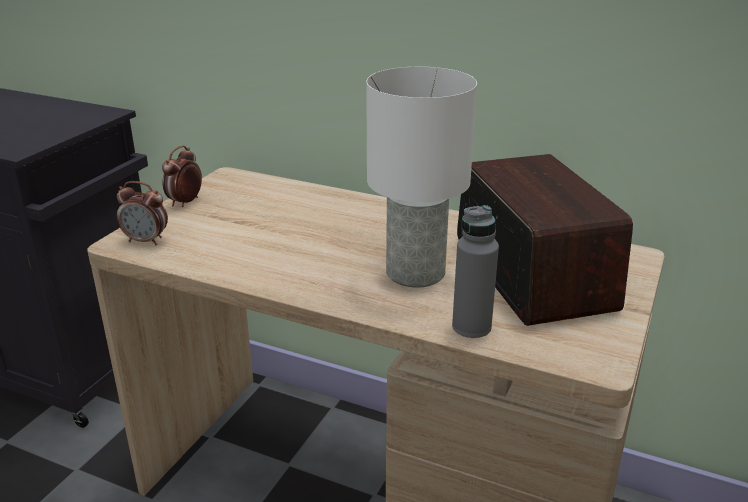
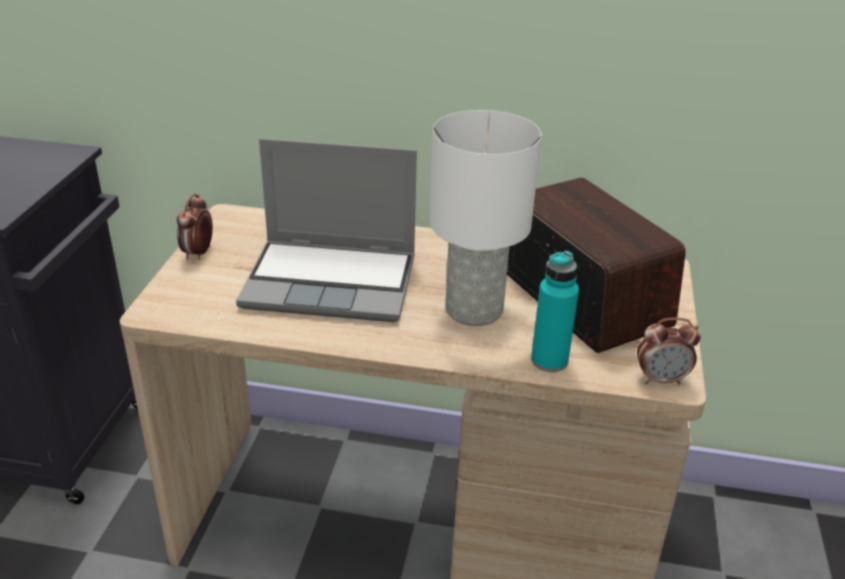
camera: 15 degrees left, 5 degrees up
(146, 241) = (181, 305): alarm clock -> alarm clock (661, 379)
(292, 236) = (333, 282): none -> laptop
(471, 327) = (549, 361): grey bottle -> turquoise bottle

